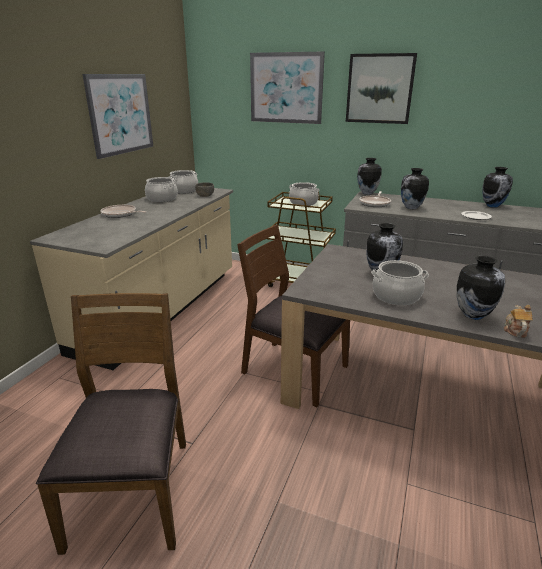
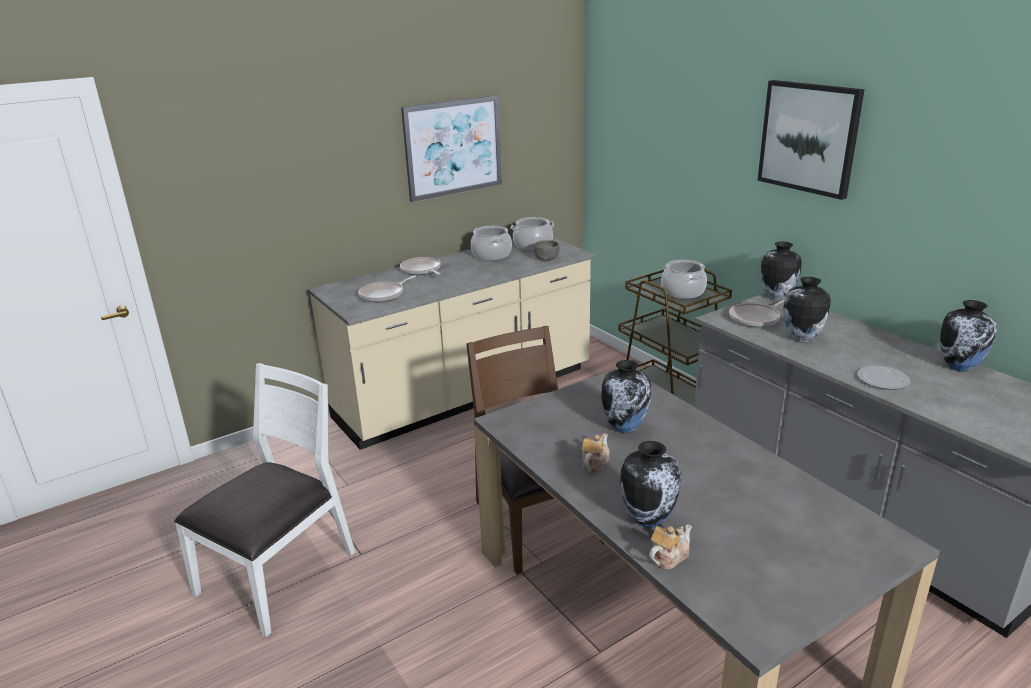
camera: 35 degrees right, 0 degrees up
(111, 232) = (384, 295): none -> frying pan
(133, 491) = (279, 573): brown chair -> white chair
(286, 88) = (689, 118): picture -> none
(396, 296) = (594, 463): cooking pot -> teapot

